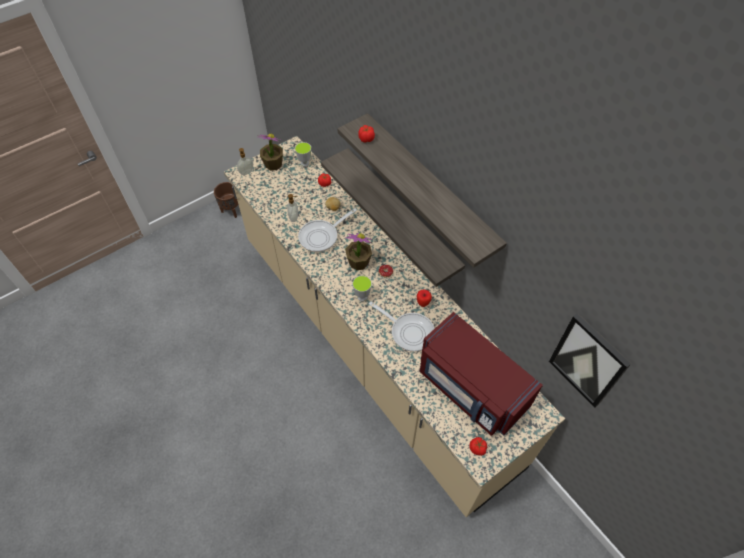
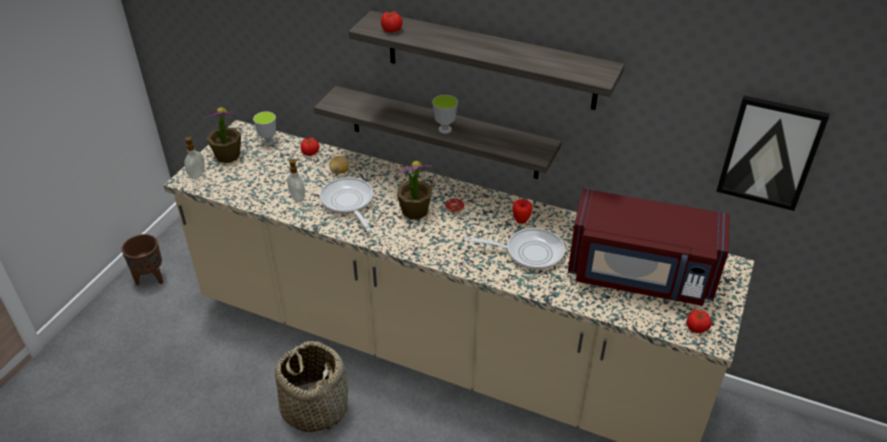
camera: 30 degrees left, 15 degrees down
(272, 347) = (315, 407): none -> basket
(321, 236) = (348, 203): frying pan -> frying pan turned 135 degrees clockwise
(362, 297) = (447, 241): cup -> cup (445, 129)

